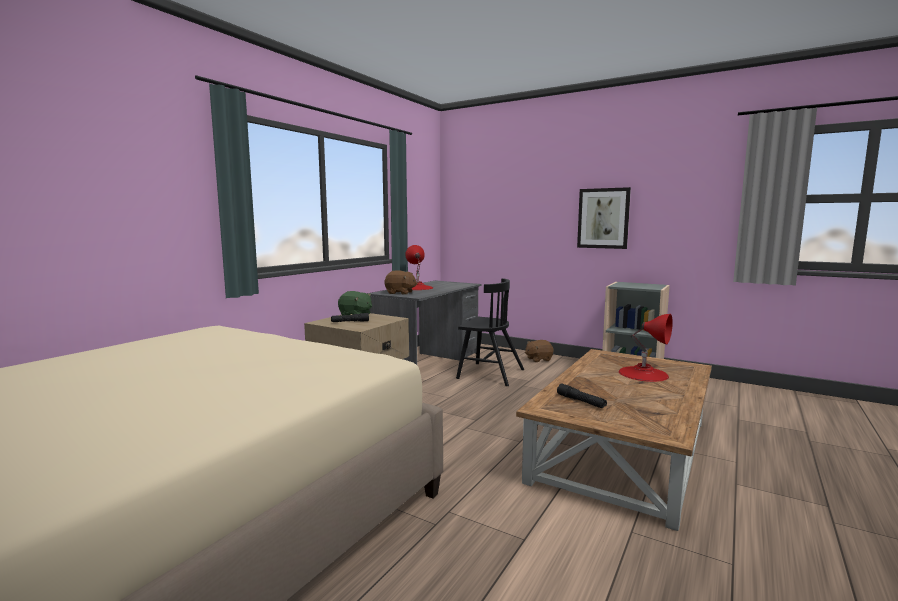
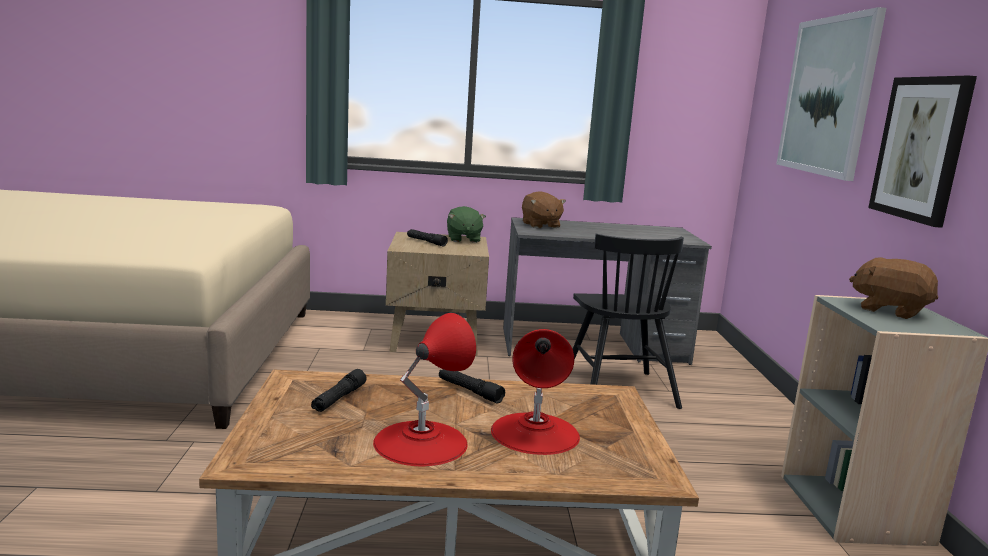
camera: 55 degrees right, 5 degrees up
(417, 288) = (595, 227): red table lamp -> red table lamp (420, 442)
(521, 199) = (828, 96): none -> picture
(538, 359) = (754, 411): brown plush toy -> brown plush toy (890, 310)
(583, 374) = (470, 391): none -> black flashlight

